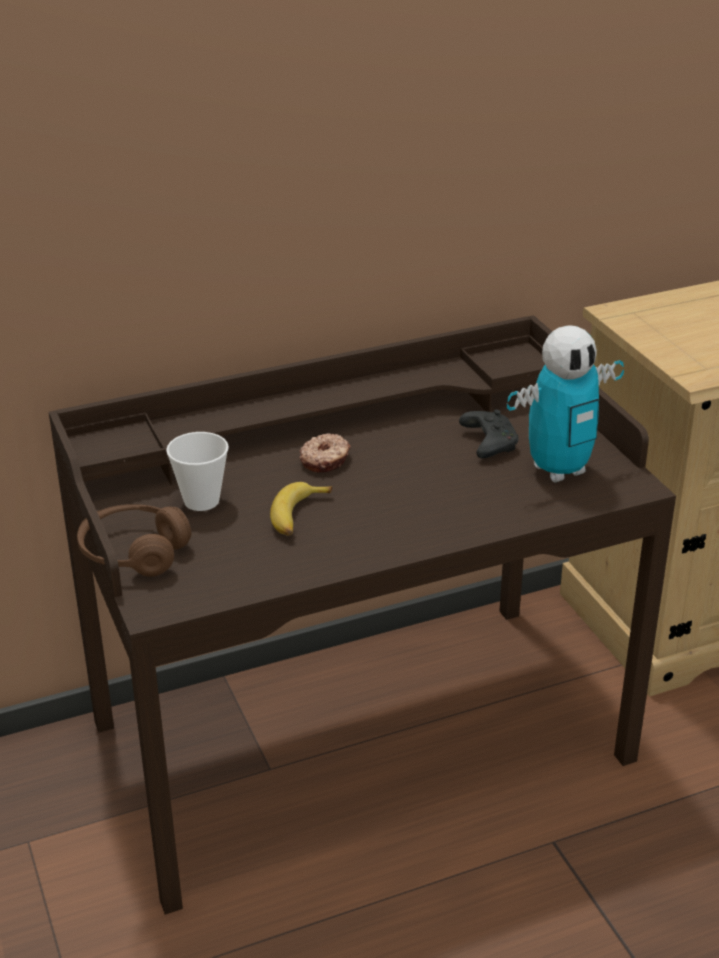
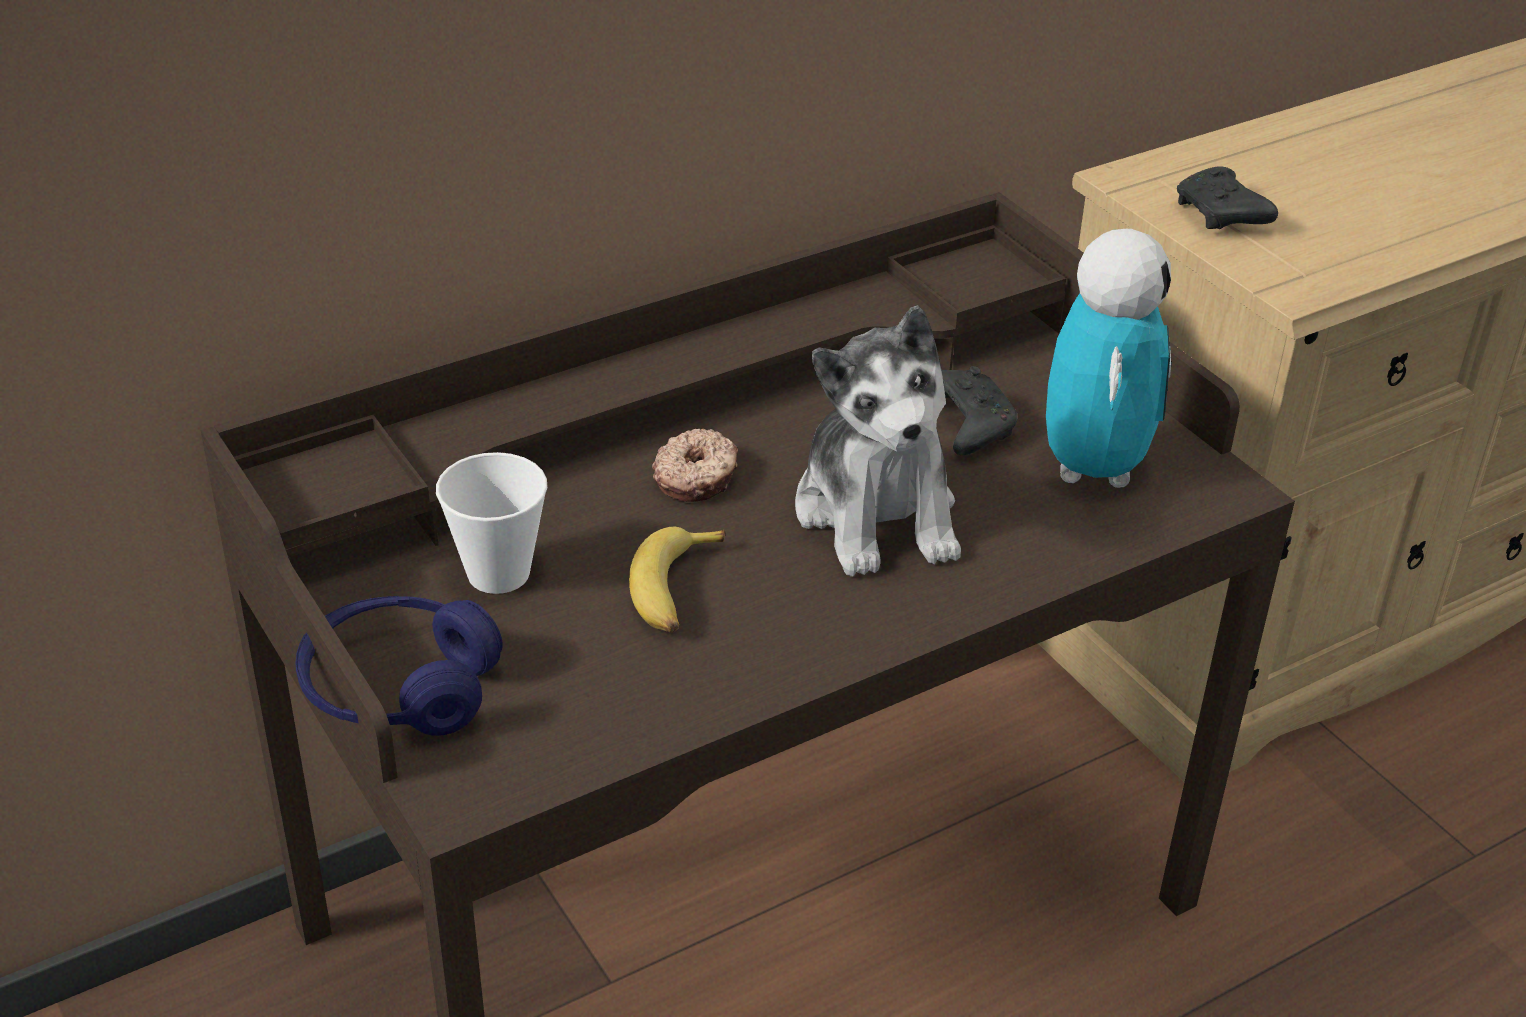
camera: 10 degrees left, 5 degrees up
(133, 553) = (399, 688): brown headphones -> blue headphones
(424, 485) = (877, 513): none -> plush toy
(559, 470) = (1093, 468): toy robot -> toy robot turned 45 degrees counterclockwise
(665, 334) = (1221, 216): none -> black game controller

